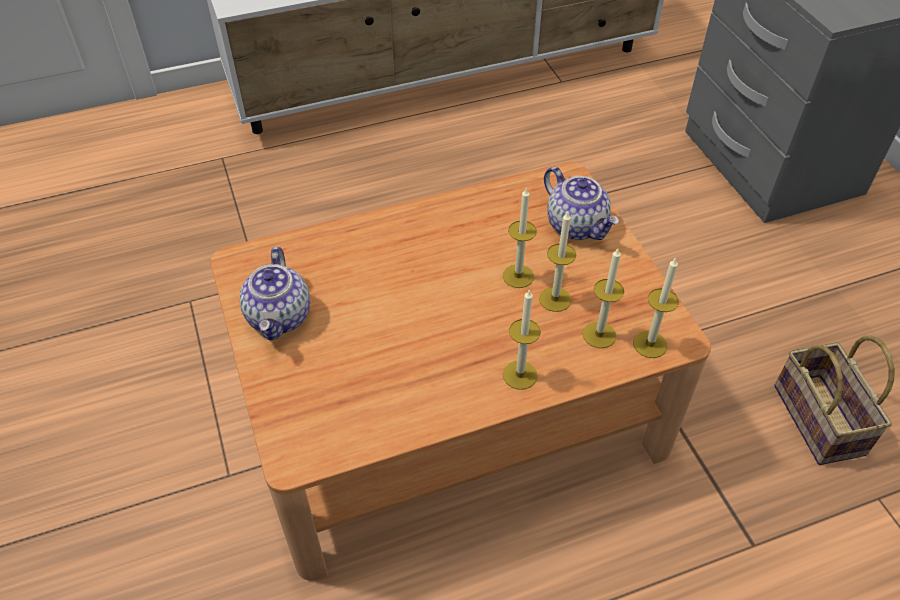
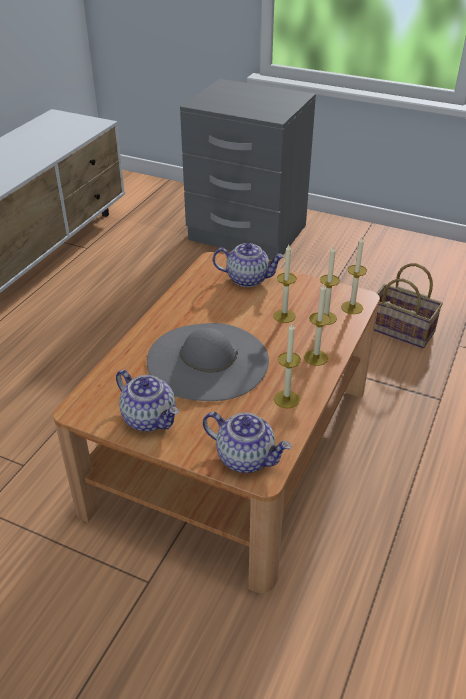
camera: 45 degrees left, 10 degrees down
(304, 428) = (246, 457): none -> teapot
(407, 294) = (207, 361): none -> grey hat
(518, 276) = (252, 317): candle -> candle (286, 399)

